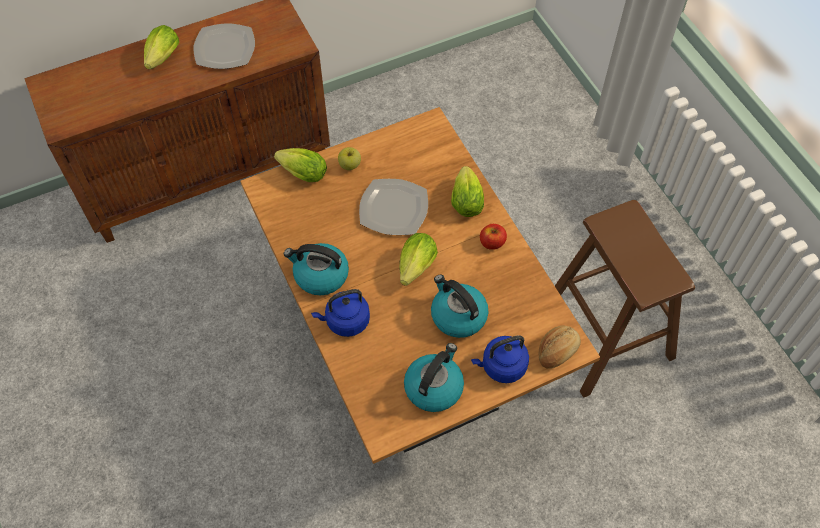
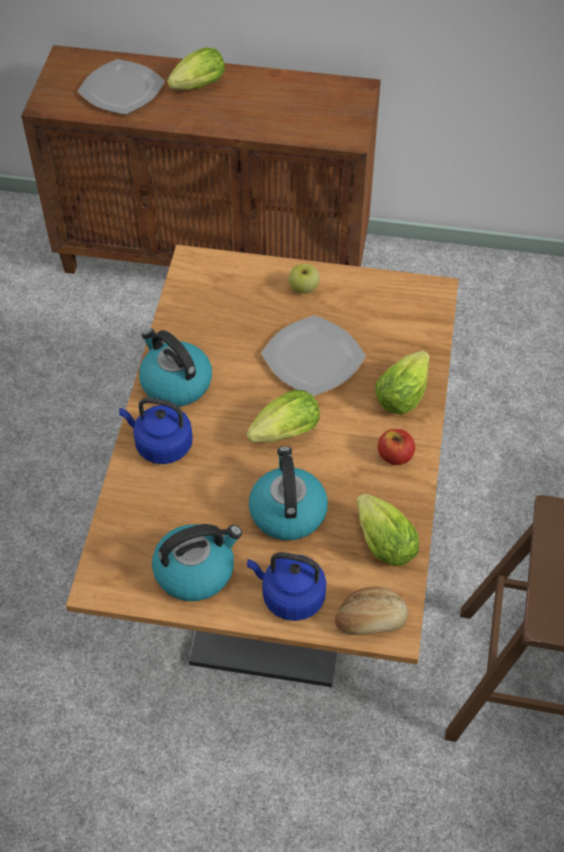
camera: 35 degrees right, 5 degrees down
(225, 48) = (269, 105): plate -> plate (122, 90)
(301, 173) = (244, 269): lettuce -> lettuce (381, 540)

